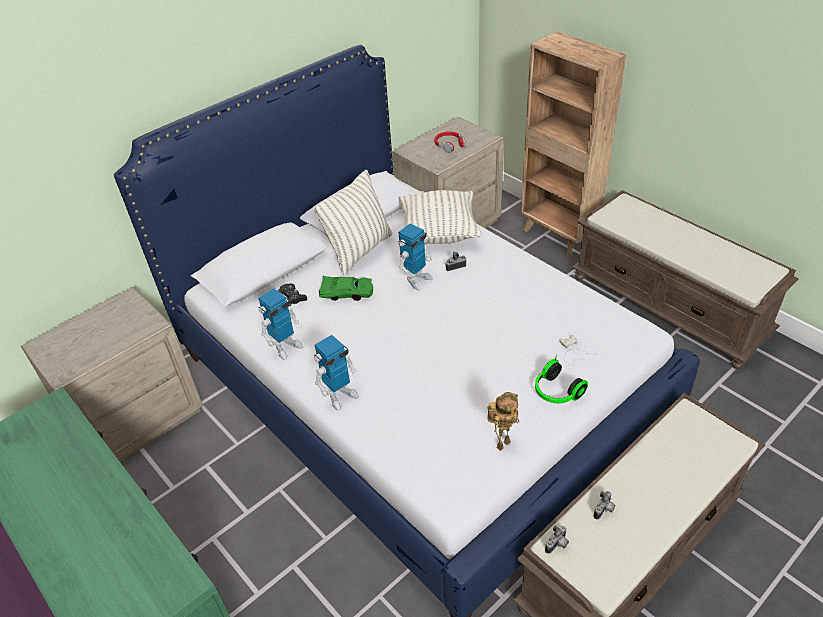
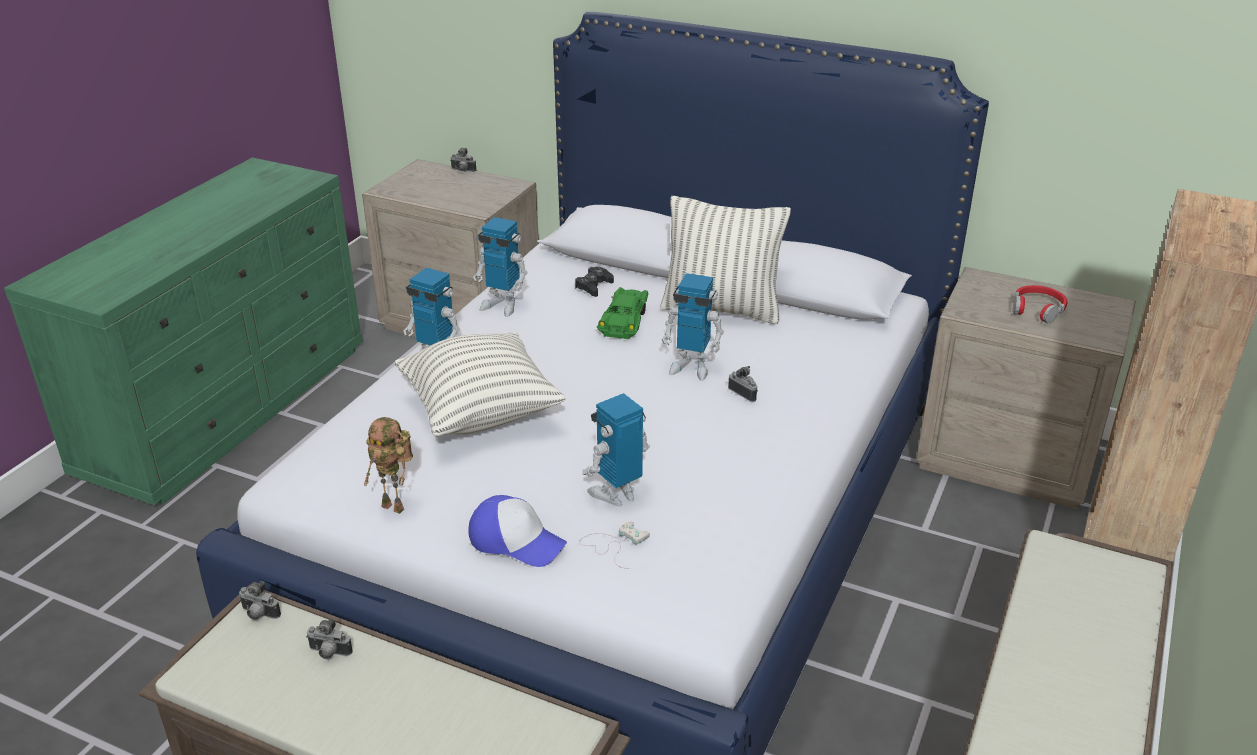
camera: 65 degrees right, 10 degrees down
(73, 322) = (462, 171): none -> camera
(346, 293) = (625, 320): green toy car -> green toy car turned 150 degrees counterclockwise
(439, 233) = (815, 363): pillow -> pillow (480, 413)
(528, 341) = (616, 494): none -> toy robot
(556, 392) = (516, 541): headphones -> cap

